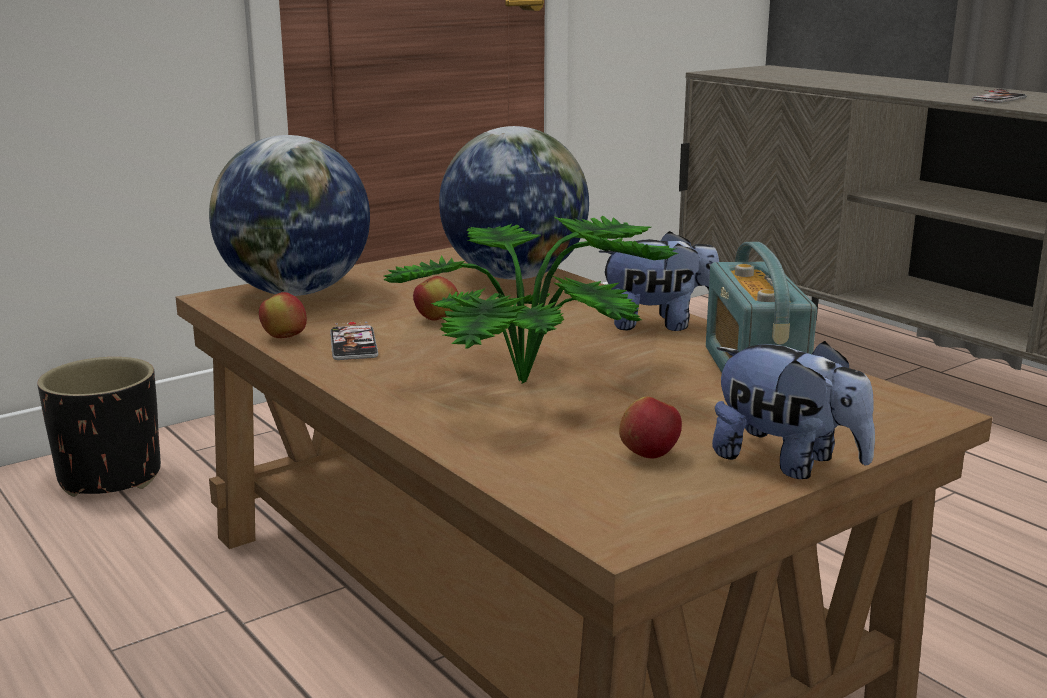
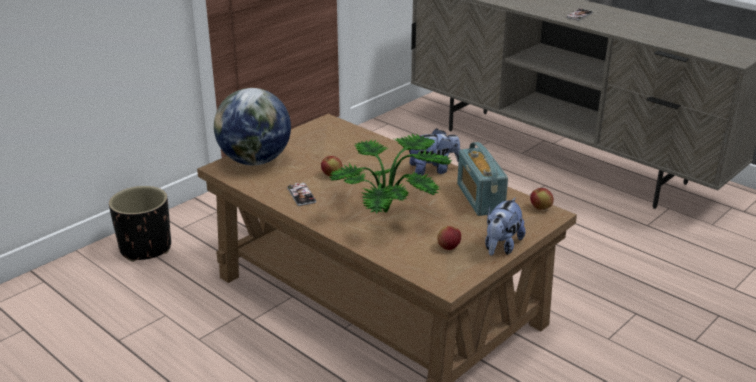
camera: 10 degrees left, 10 degrees up
(284, 337) = (267, 193): apple -> apple (540, 208)
(514, 276) = (355, 140): globe -> none
(787, 463) = (501, 246): plush toy -> plush toy turned 90 degrees clockwise

